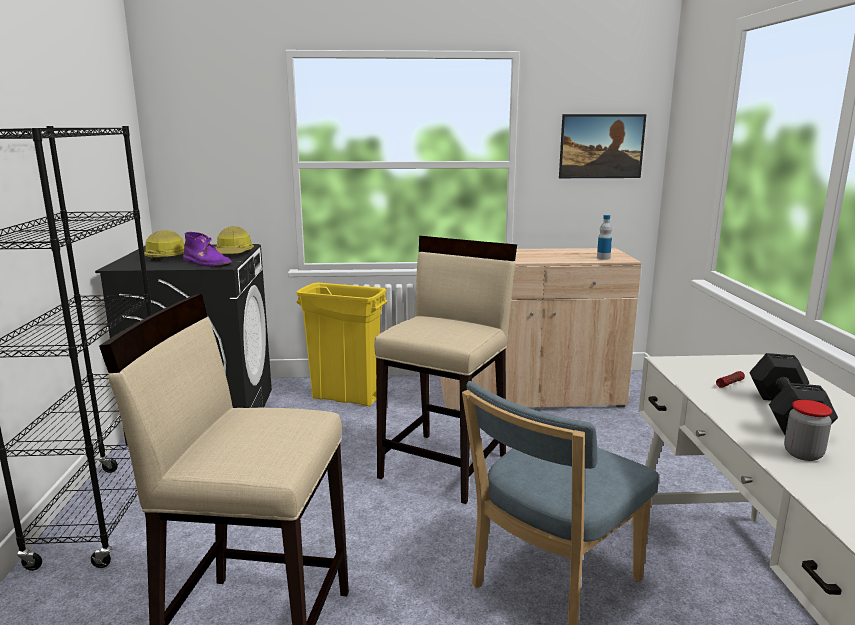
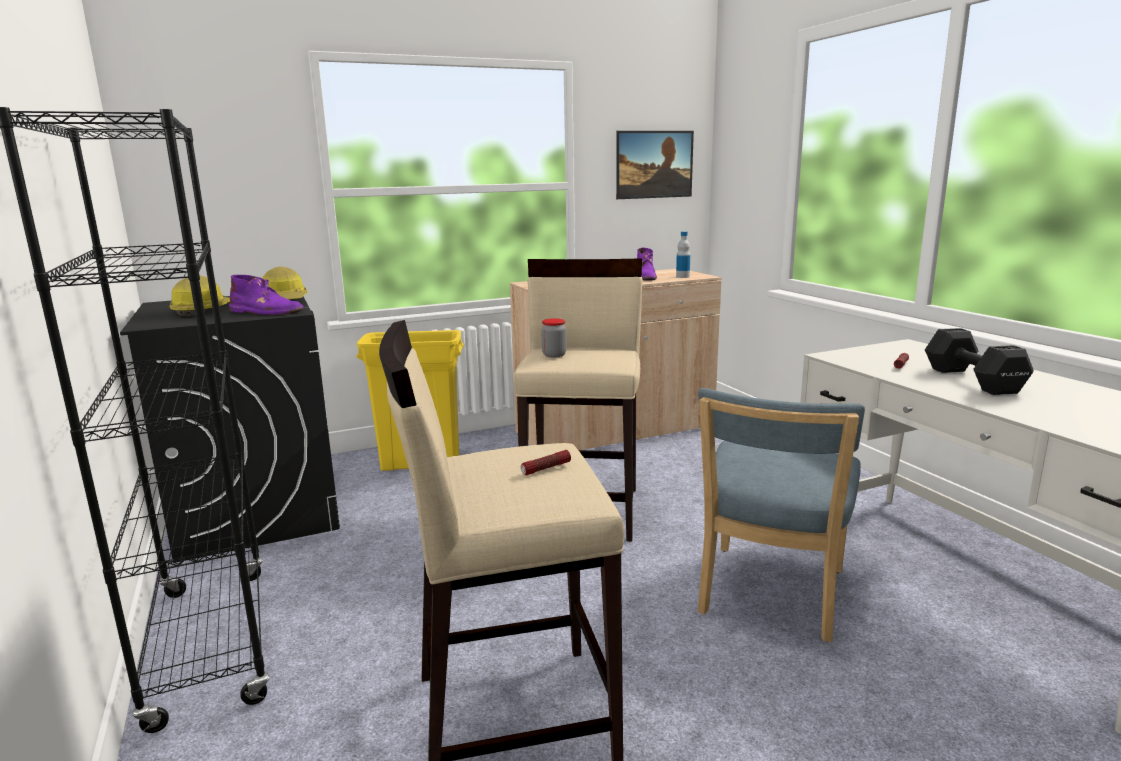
camera: 20 degrees left, 0 degrees up
(278, 434) = (546, 468): none -> flashlight
(567, 254) = (645, 277): none -> purple boot
(803, 454) = (1023, 405): jar -> jar (554, 355)

